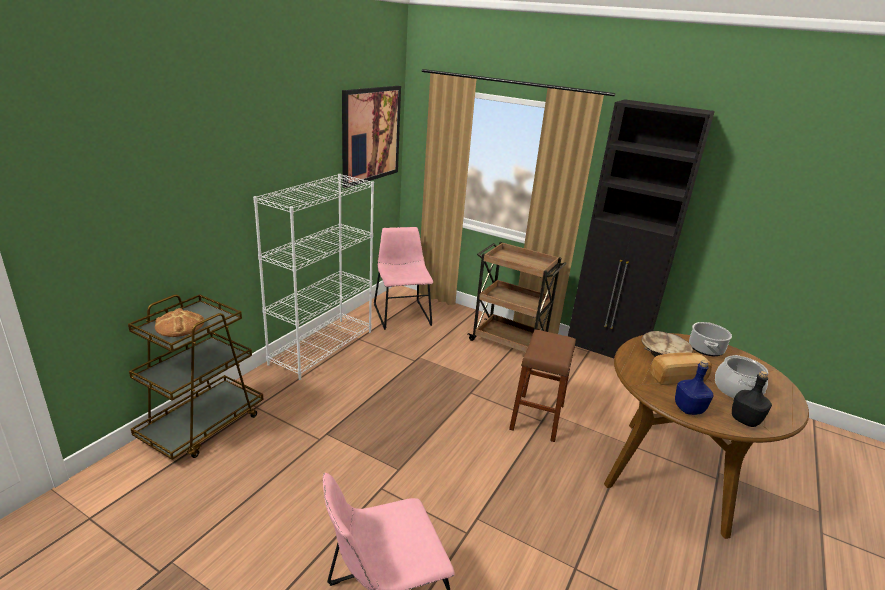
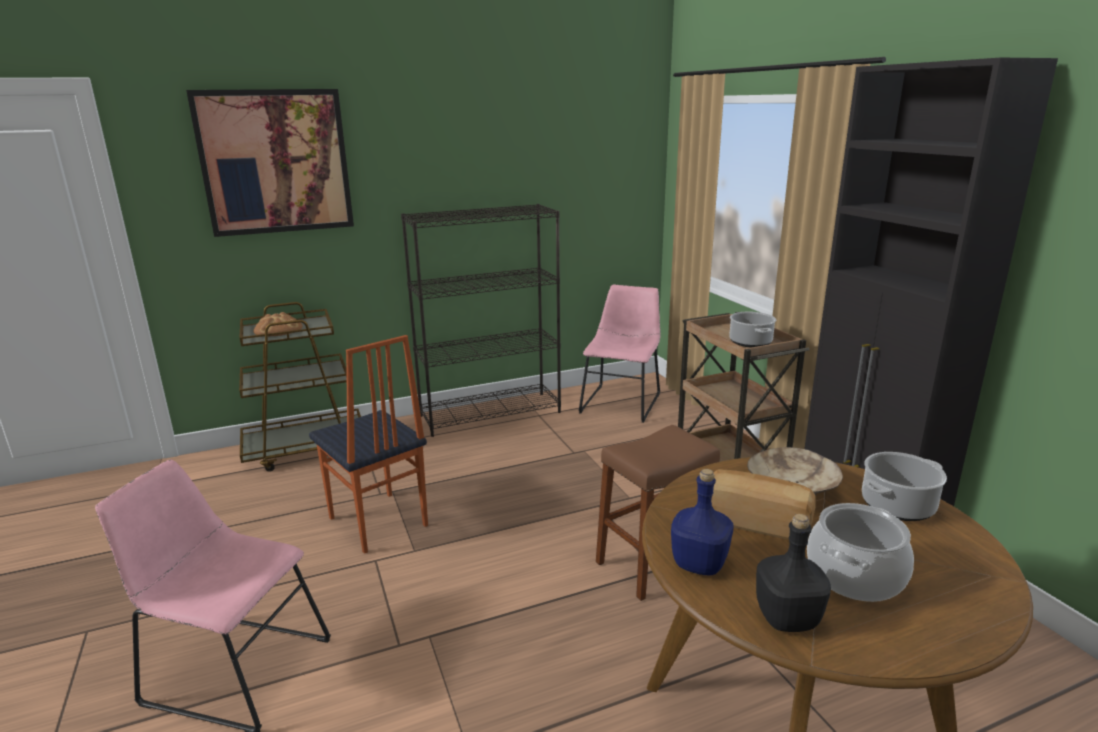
camera: 40 degrees right, 5 degrees down
(322, 347) = (491, 413): white bookcase -> black bookcase
(346, 461) = (377, 523): none -> chair
(370, 134) = (600, 161): picture -> picture (275, 162)
(529, 263) = (750, 342): none -> cooking pot

